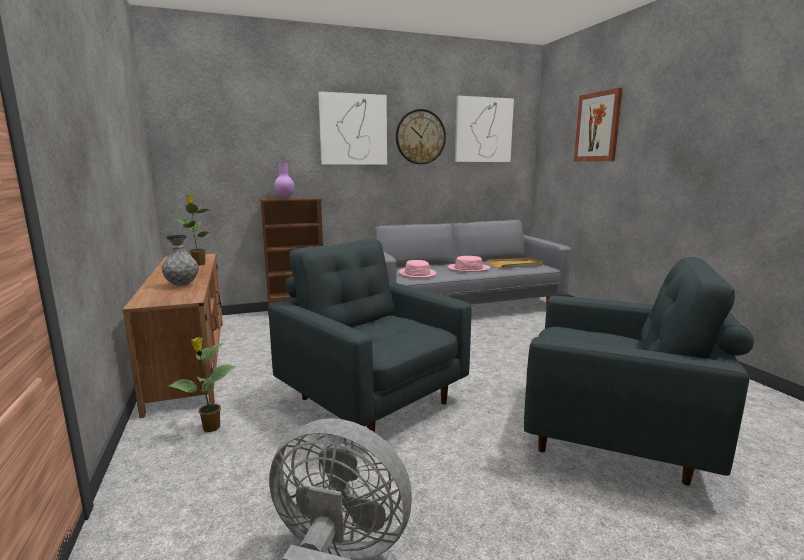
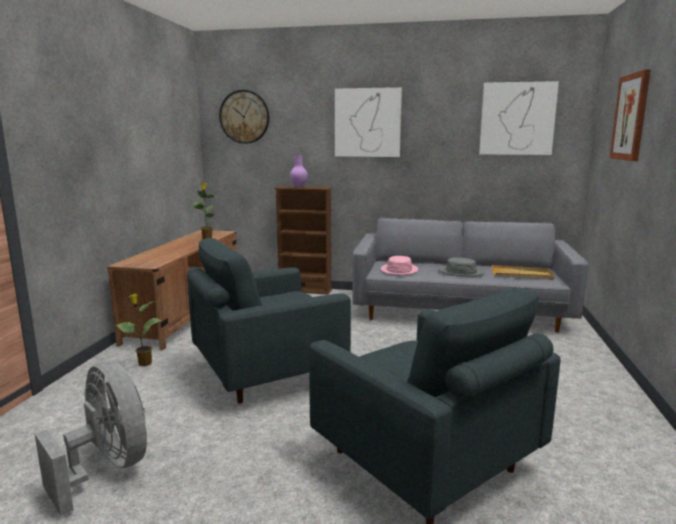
camera: 30 degrees right, 0 degrees up
(182, 285) = (166, 254): grey vase -> none
(371, 399) = (266, 373): grey armchair -> grey armchair turned 105 degrees counterclockwise
(420, 137) = (439, 128): wall clock -> wall clock (244, 117)
(468, 268) = (461, 272): pink hat -> grey hat

